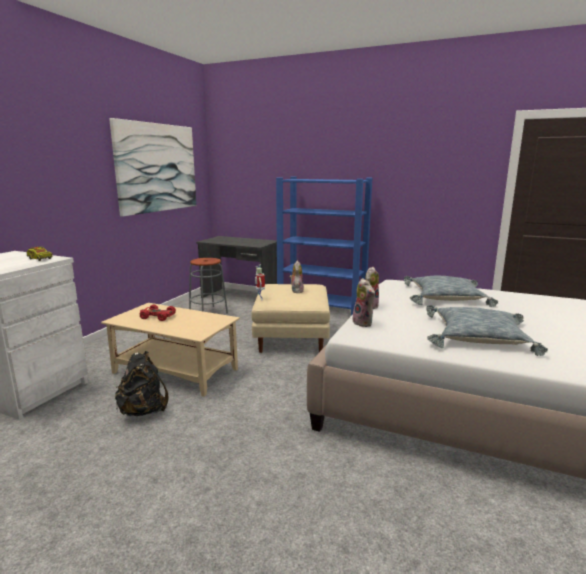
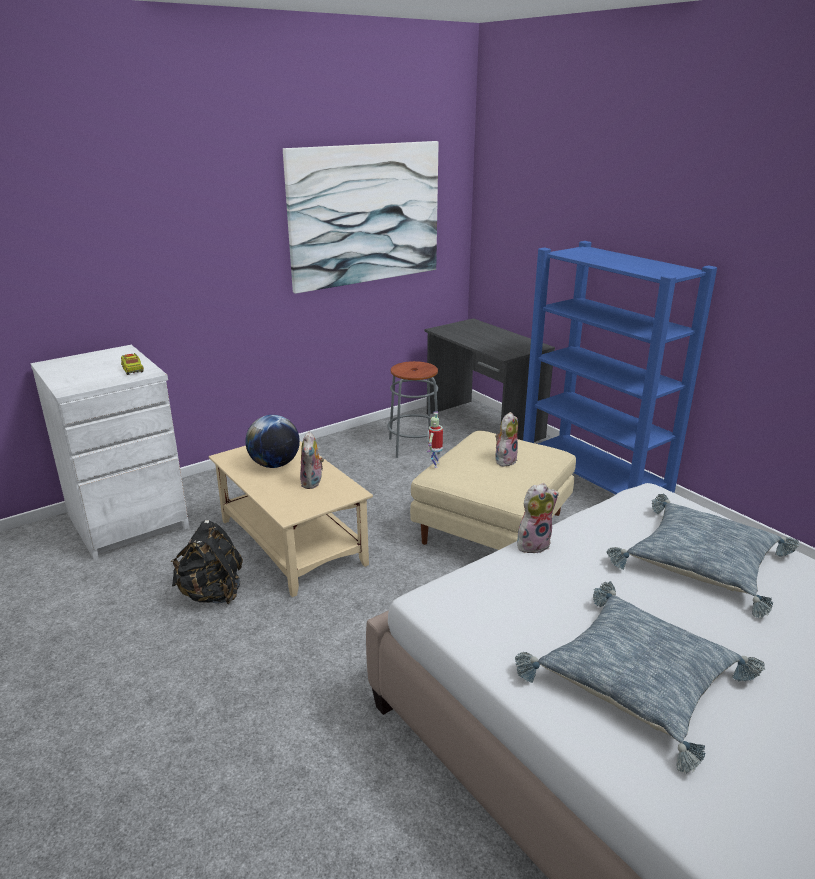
camera: 30 degrees right, 10 degrees up
(157, 317) = (275, 464): red toy car -> globe
(364, 323) = (479, 581): plush toy -> plush toy (313, 483)

